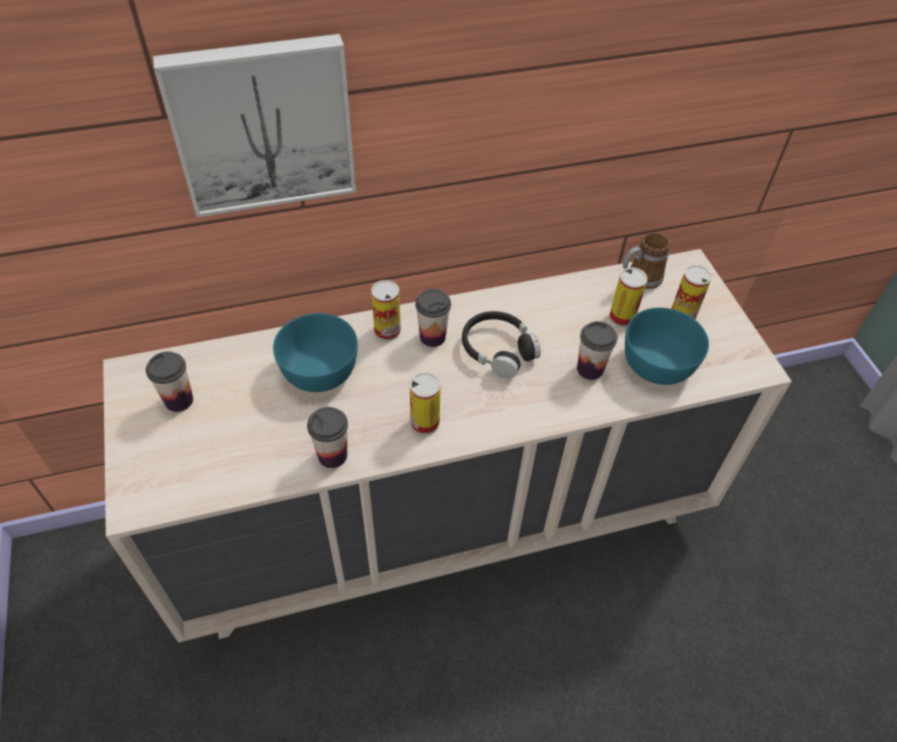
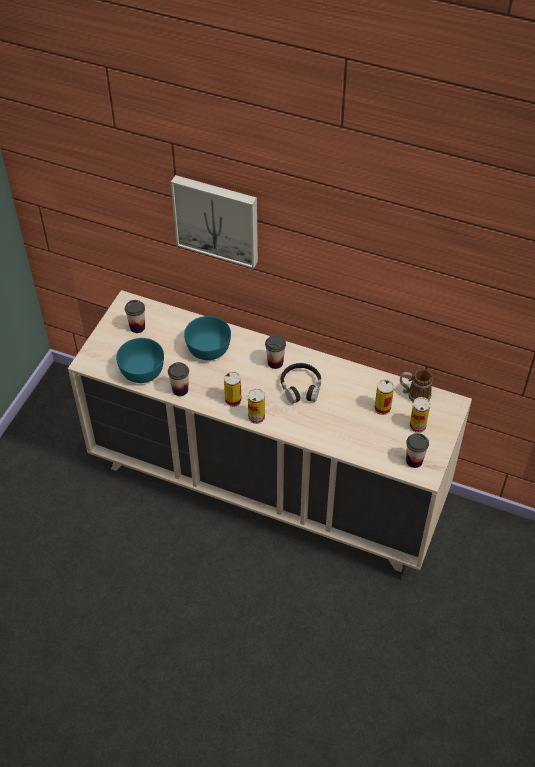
camera: 40 degrees right, 0 degrees up
(387, 330) = (256, 347): can -> can (256, 417)
(590, 369) = (336, 423): cup -> cup (414, 461)
(656, 363) = (374, 440): turquoise bowl -> turquoise bowl (141, 370)

